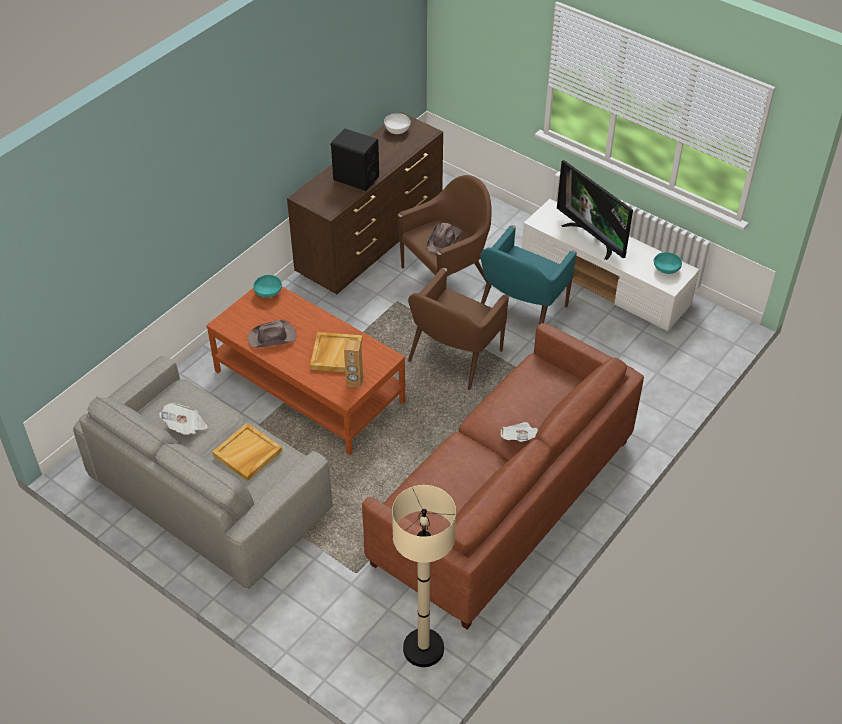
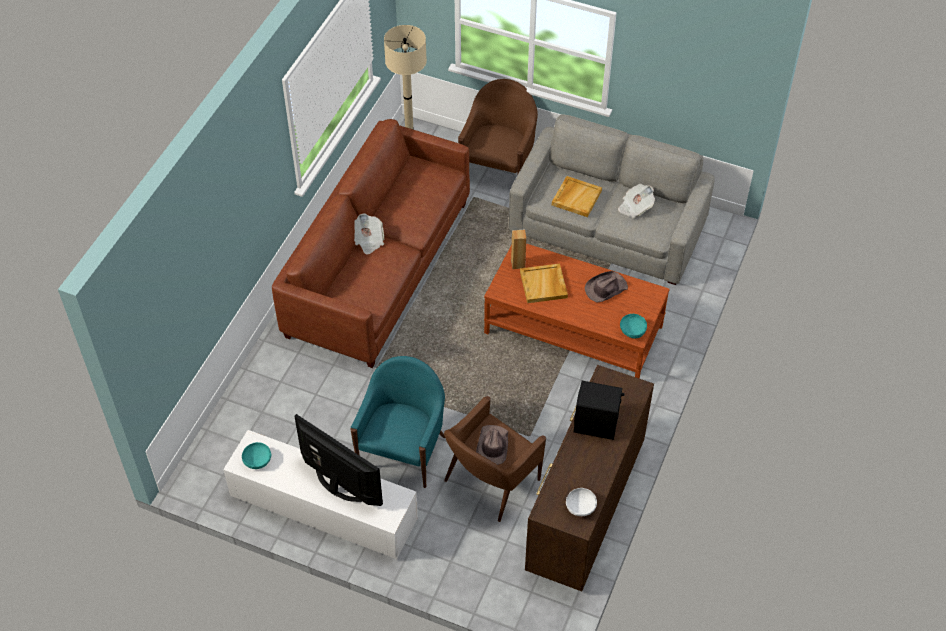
camera: 165 degrees right, 5 degrees up
(454, 357) = (454, 386): brown armchair -> brown armchair (498, 170)

